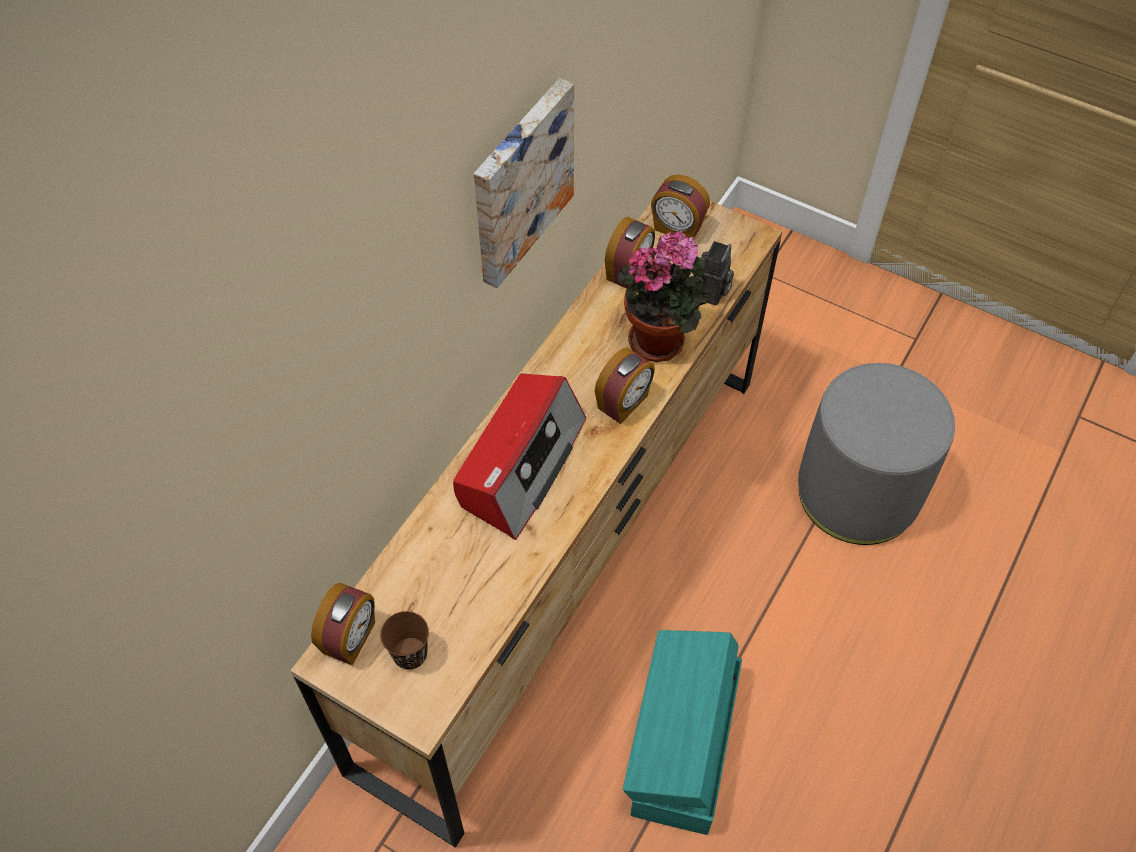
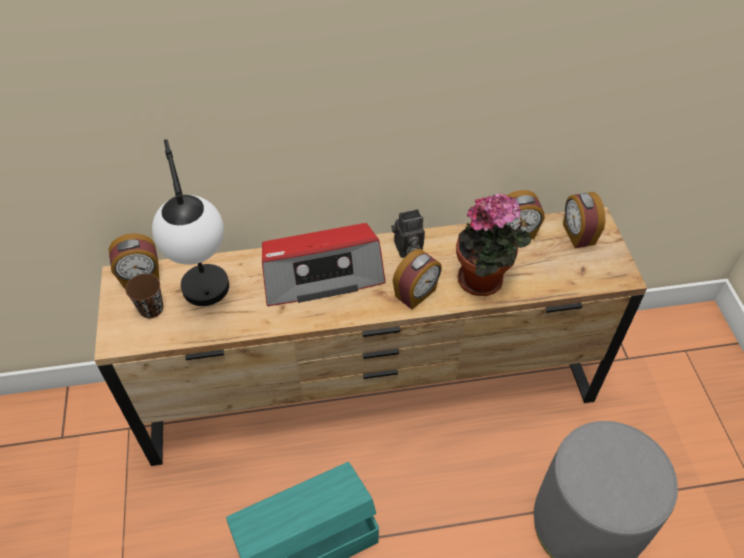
camera: 50 degrees right, 5 degrees down
(456, 591) = (210, 302): none -> table lamp
(519, 181) = (415, 81): picture -> none
(624, 403) = (416, 294): alarm clock -> alarm clock turned 45 degrees counterclockwise
(710, 294) = (548, 283): camera -> camera (407, 249)

